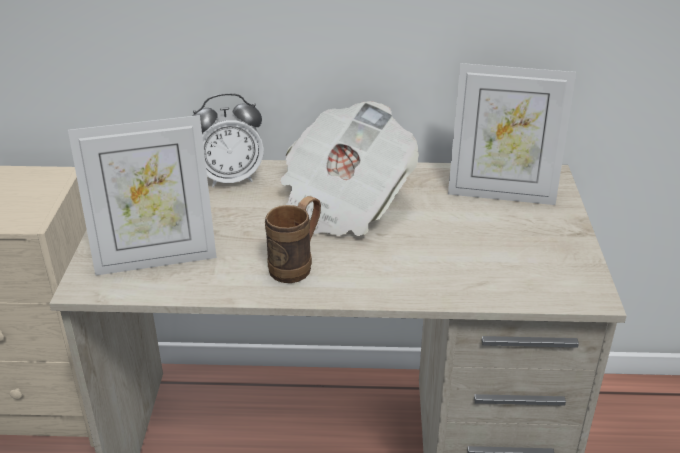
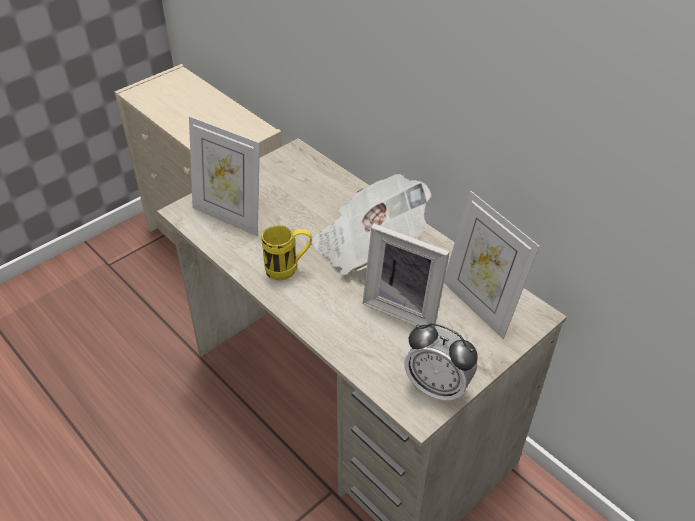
camera: 45 degrees right, 10 degrees up
(230, 179) = (333, 188): alarm clock -> alarm clock (437, 387)
(297, 265) = (288, 269): brown mug -> yellow mug
(448, 230) = (404, 307): none -> picture frame

